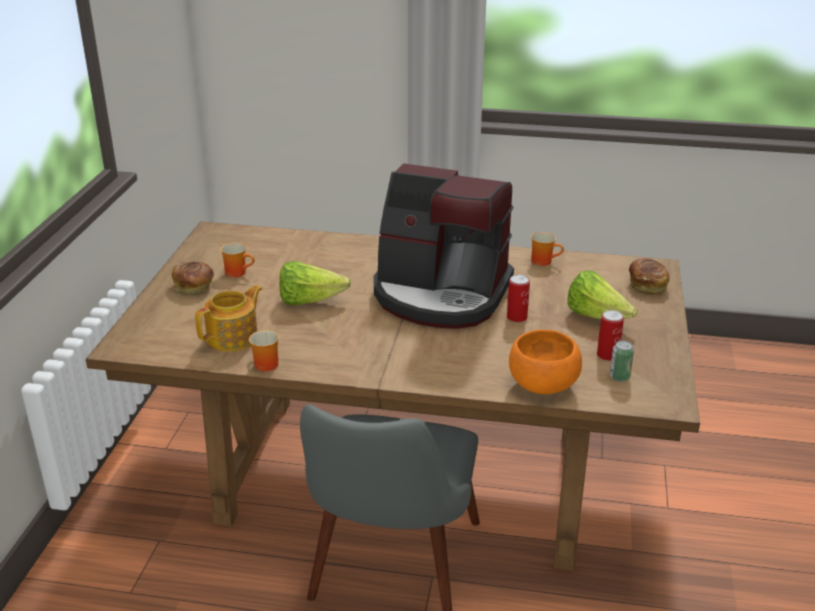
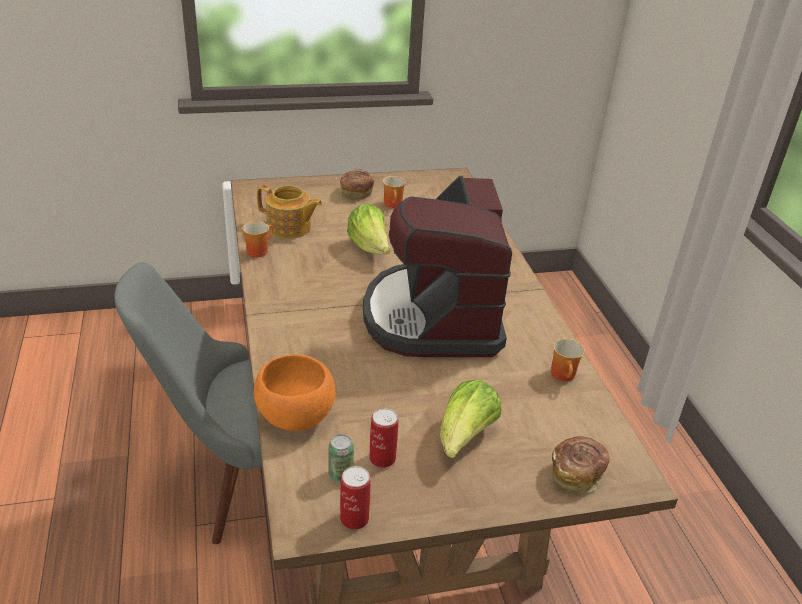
camera: 65 degrees right, 5 degrees up
(517, 317) = (421, 375): can -> can (354, 518)

